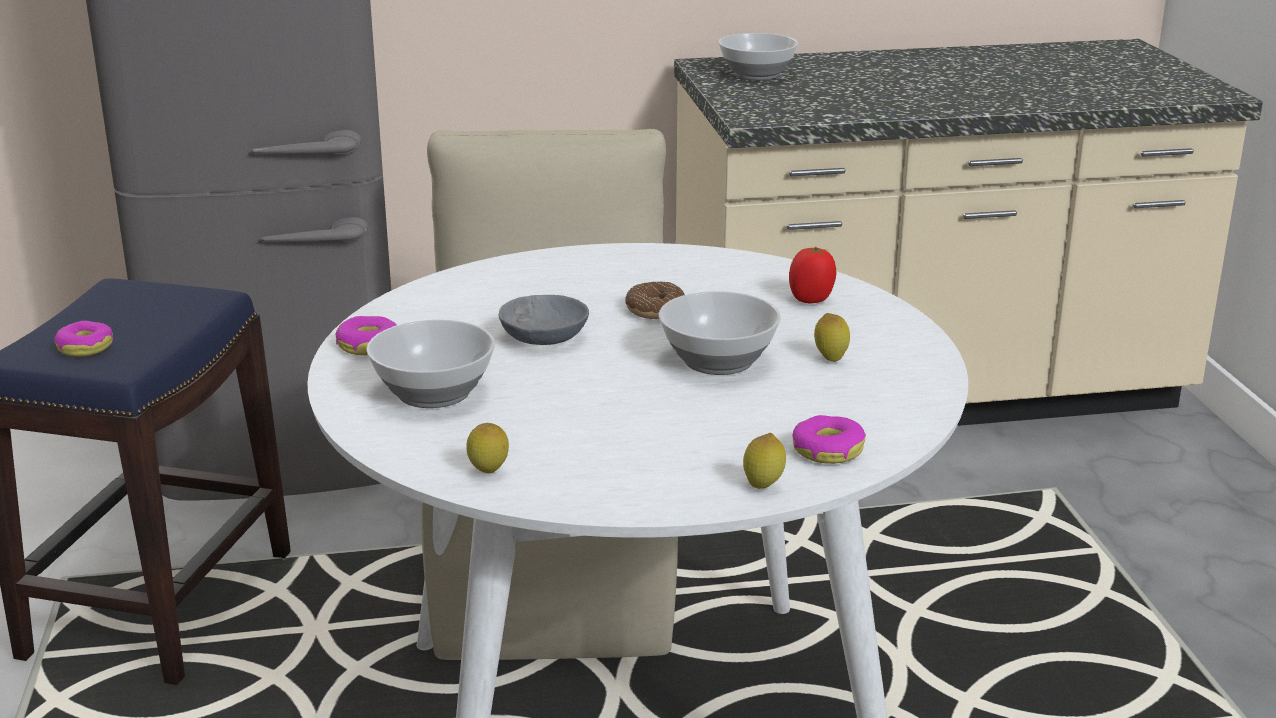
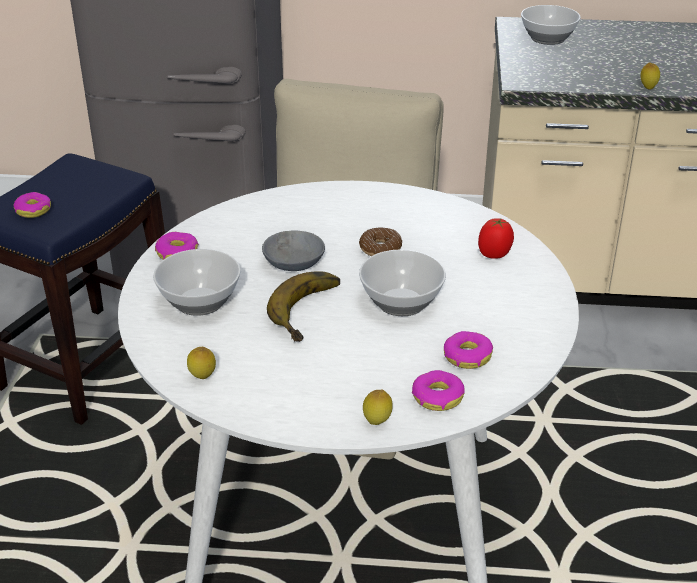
camera: 15 degrees right, 10 degrees up
(603, 384) = (313, 311): none -> banana
(830, 359) = (481, 313): lemon -> lemon (648, 88)
(840, 404) = (467, 356): none -> donut

